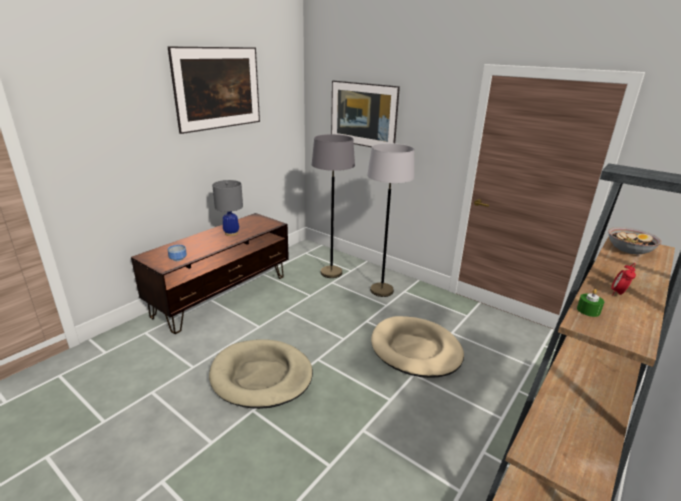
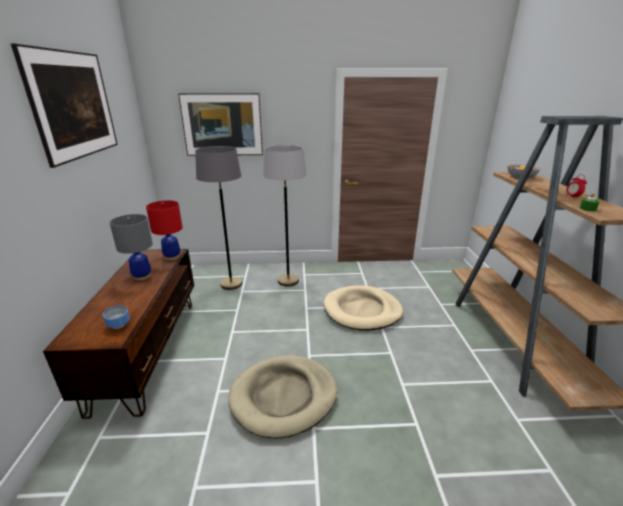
camera: 40 degrees left, 0 degrees up
(268, 226) = (172, 257): none -> red table lamp

